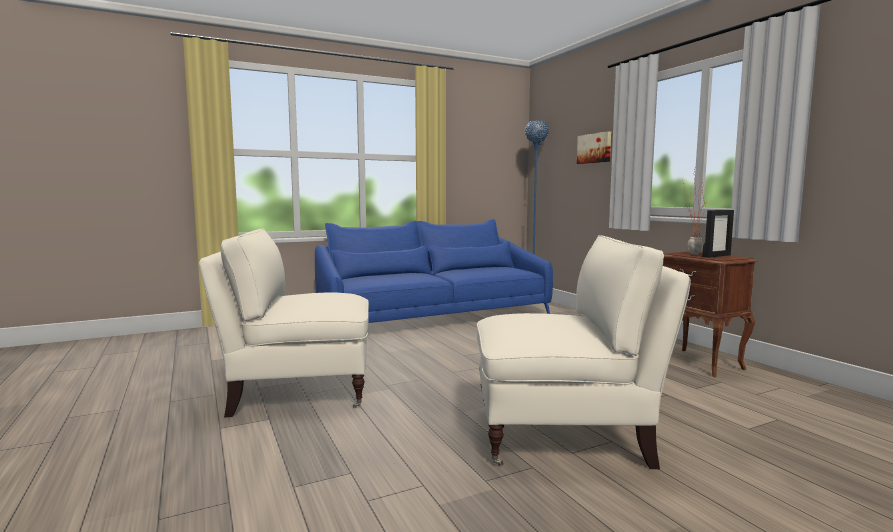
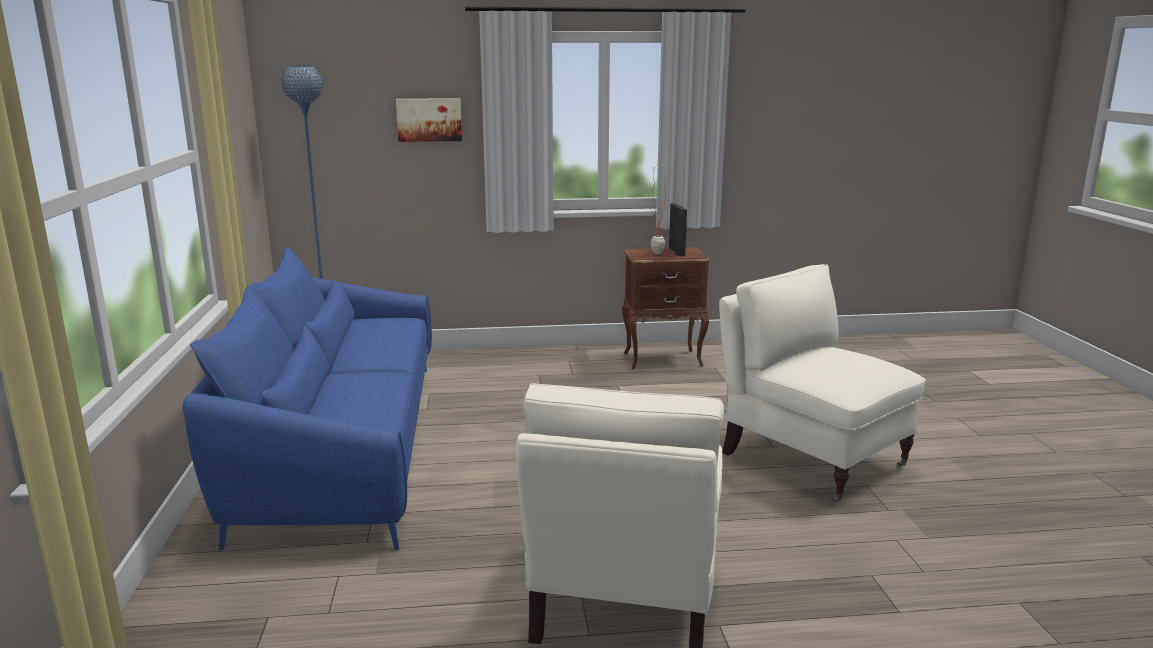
camera: 70 degrees left, 10 degrees up
(566, 436) = (810, 457): beige armchair -> beige armchair turned 60 degrees counterclockwise

